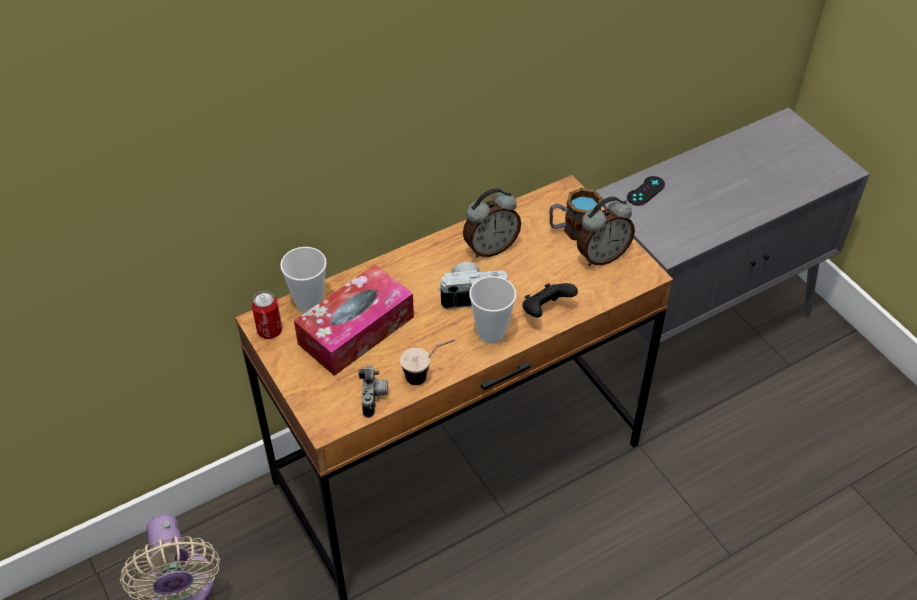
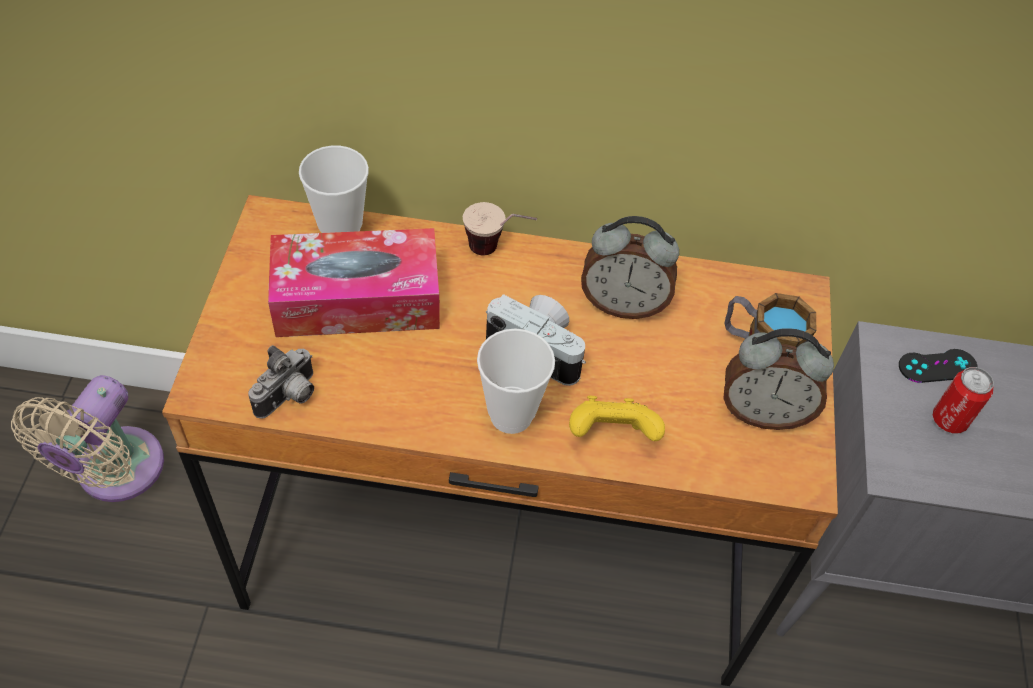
camera: 35 degrees right, 5 degrees up
(269, 330) = (266, 235): can -> can (949, 419)
(428, 375) = (379, 414): cup -> cup (498, 252)
(545, 310) = (611, 434): black game controller -> yellow game controller

